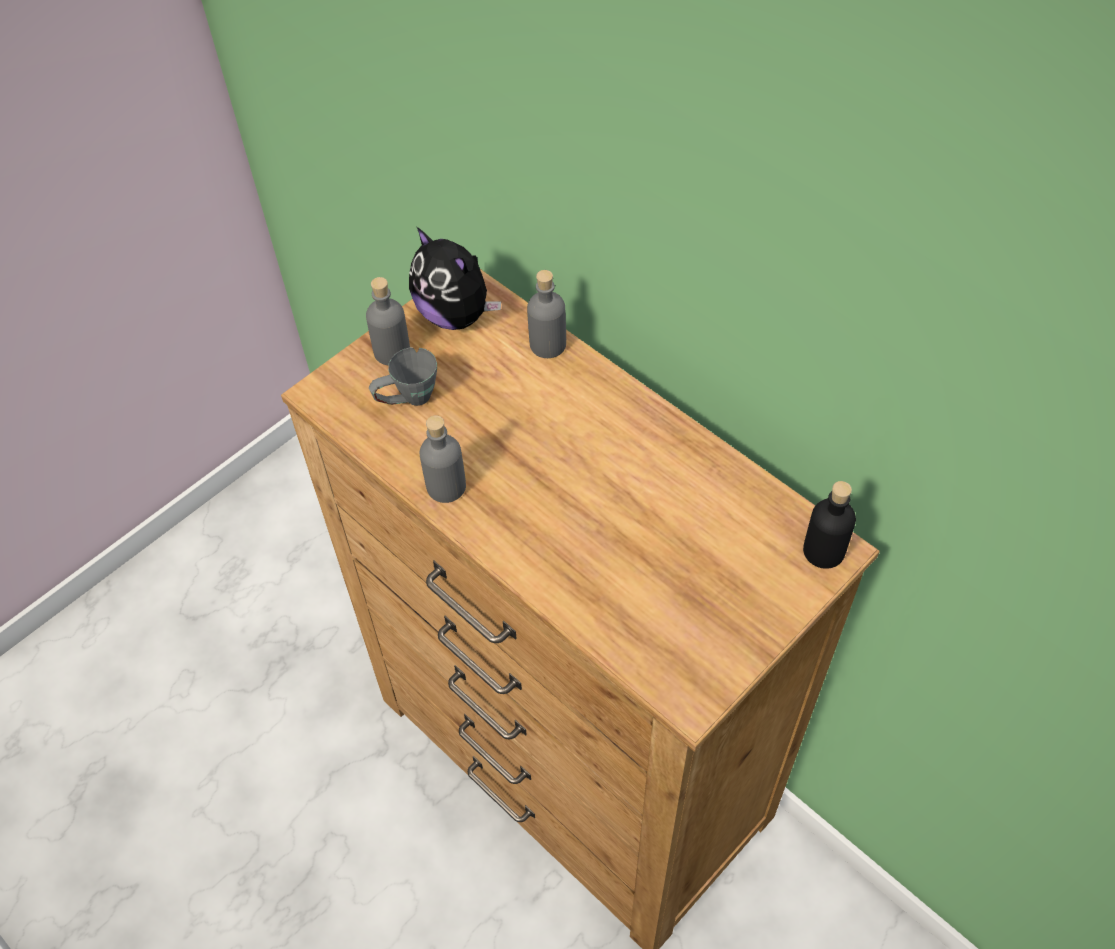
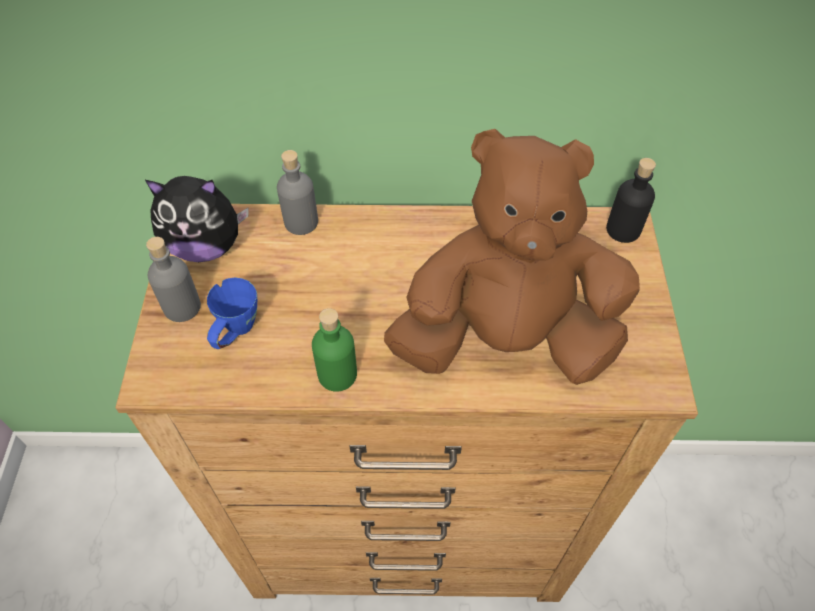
camera: 45 degrees left, 0 degrees up
(407, 401) = (236, 334): grey mug -> blue mug
(446, 486) = (337, 374): grey bottle -> green bottle
(604, 561) = (506, 339): none -> brown plush toy

